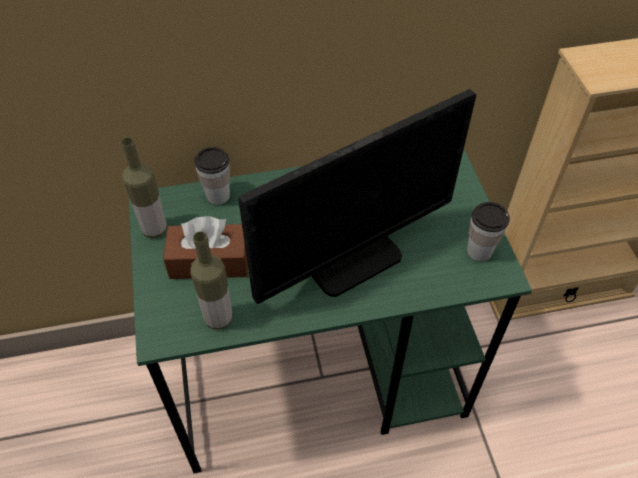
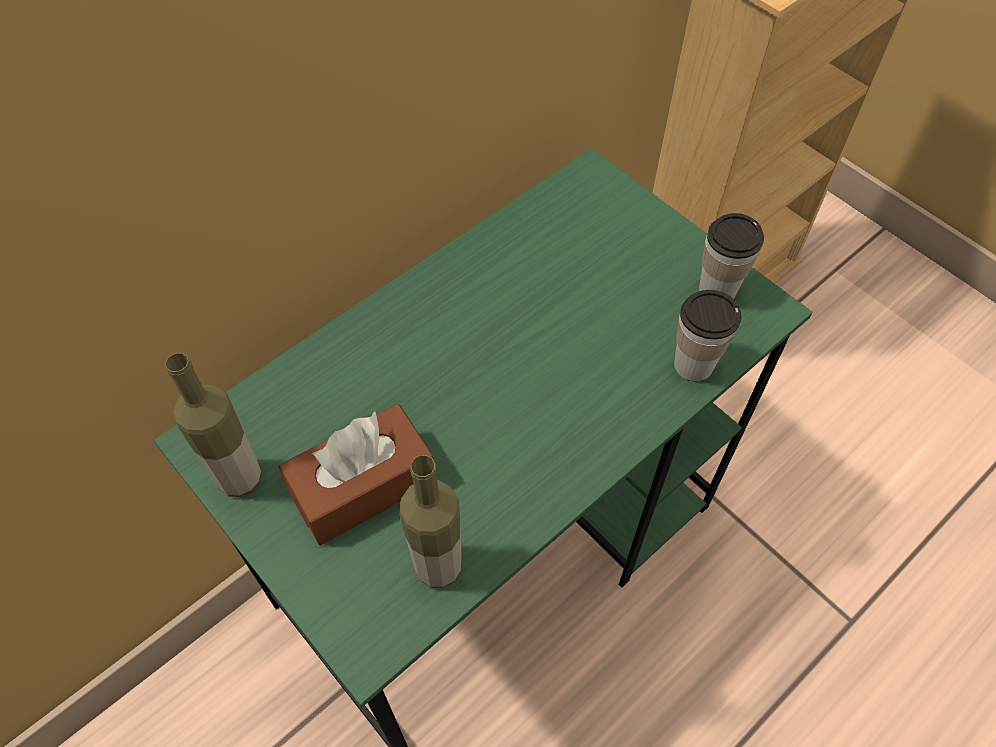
camera: 30 degrees left, 5 degrees up
(218, 196) = (305, 378): cup -> cup (693, 365)
(351, 258) = (563, 379): monitor -> none

